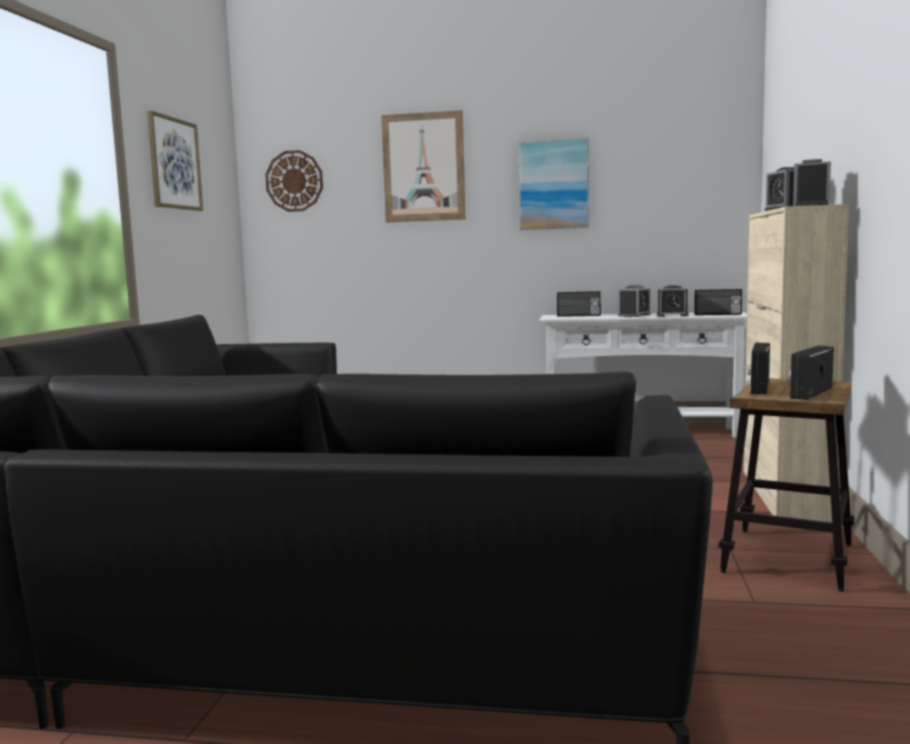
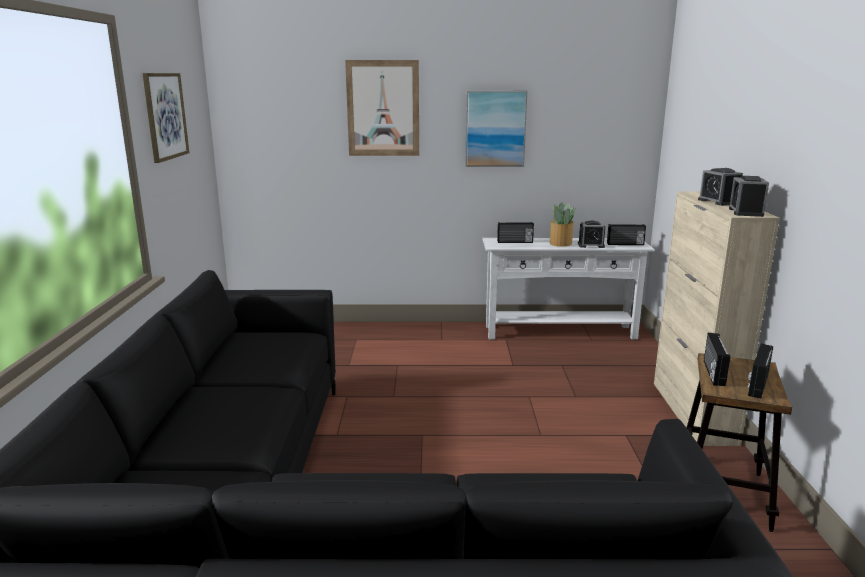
camera: 10 degrees left, 10 degrees up
(294, 181) = (264, 115): wall clock -> none
(634, 315) = (560, 243): alarm clock -> potted plant

